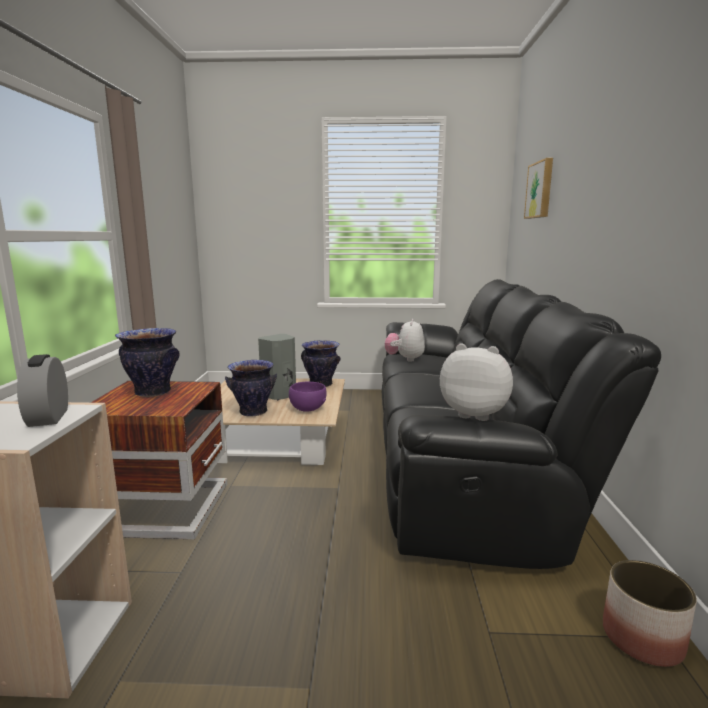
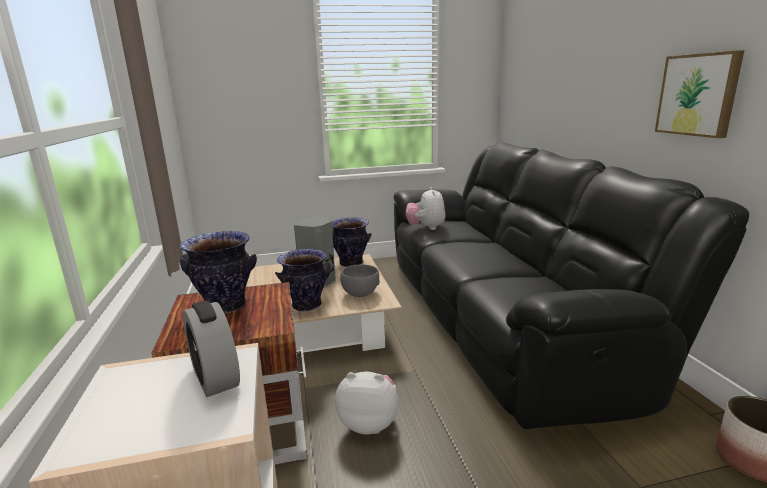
camera: 15 degrees left, 5 degrees up
(307, 409) = (360, 293): purple bowl -> grey bowl
(474, 414) = (585, 286): plush toy -> plush toy (369, 423)
(540, 190) = (548, 55): picture -> picture (698, 95)

